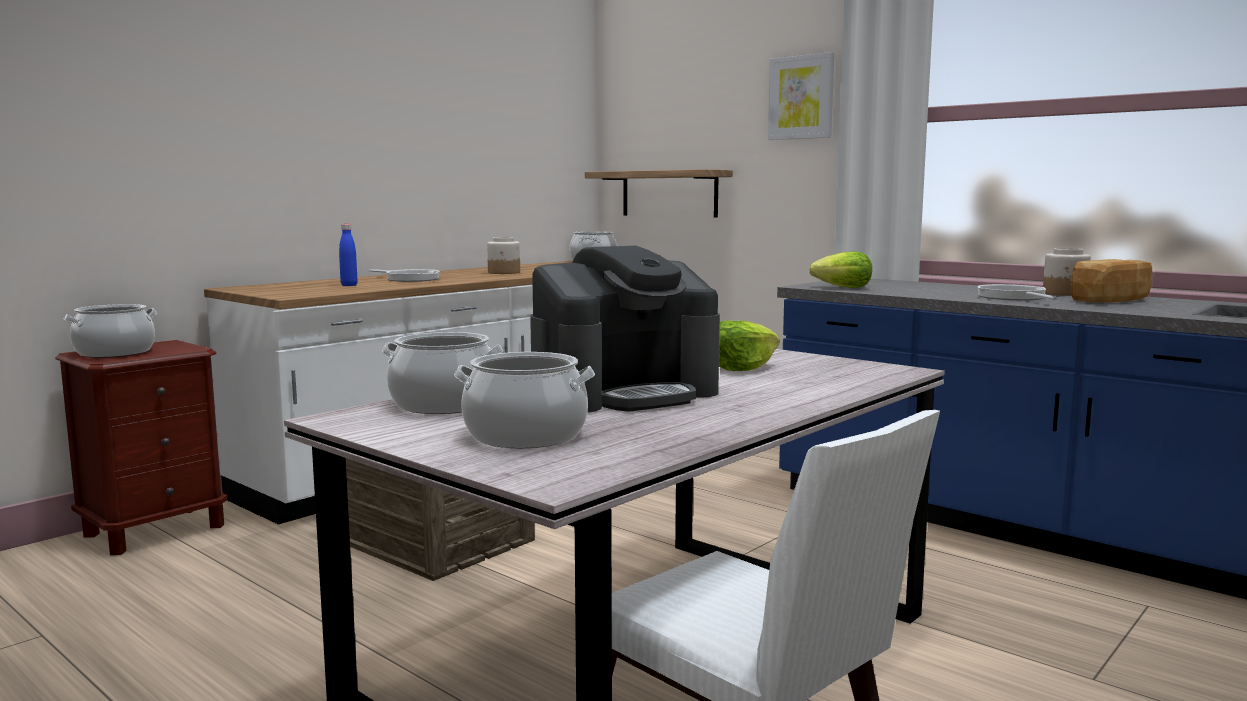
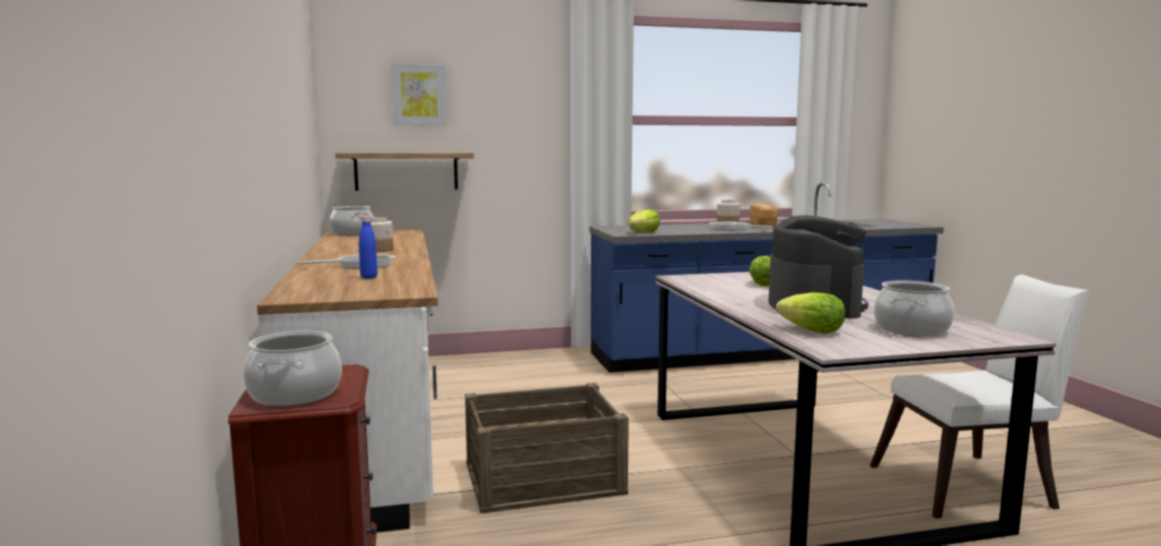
camera: 55 degrees left, 0 degrees up
(443, 404) = (811, 331): cooking pot -> lettuce
(801, 97) = (528, 101): picture -> picture (419, 94)

